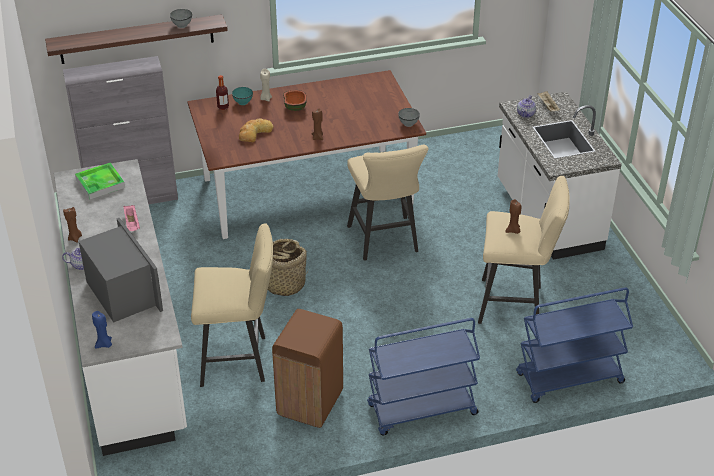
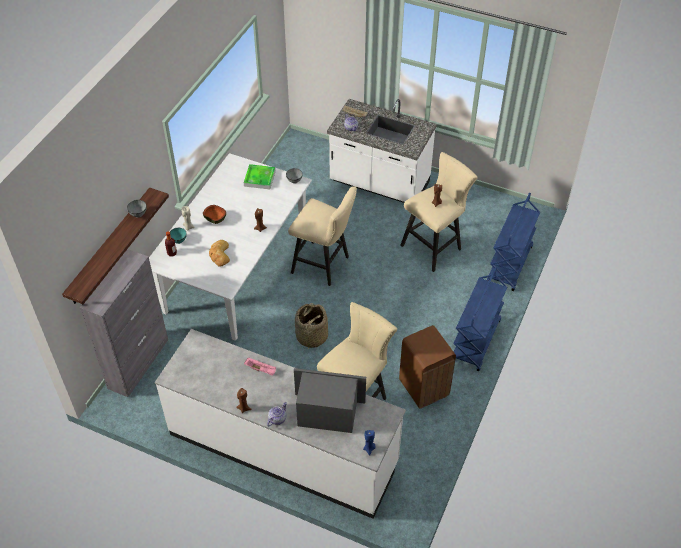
camera: 50 degrees left, 10 degrees up
(100, 183) = (197, 363): tray -> tray (259, 178)
(307, 191) = (236, 270): brown dining table -> white dining table

